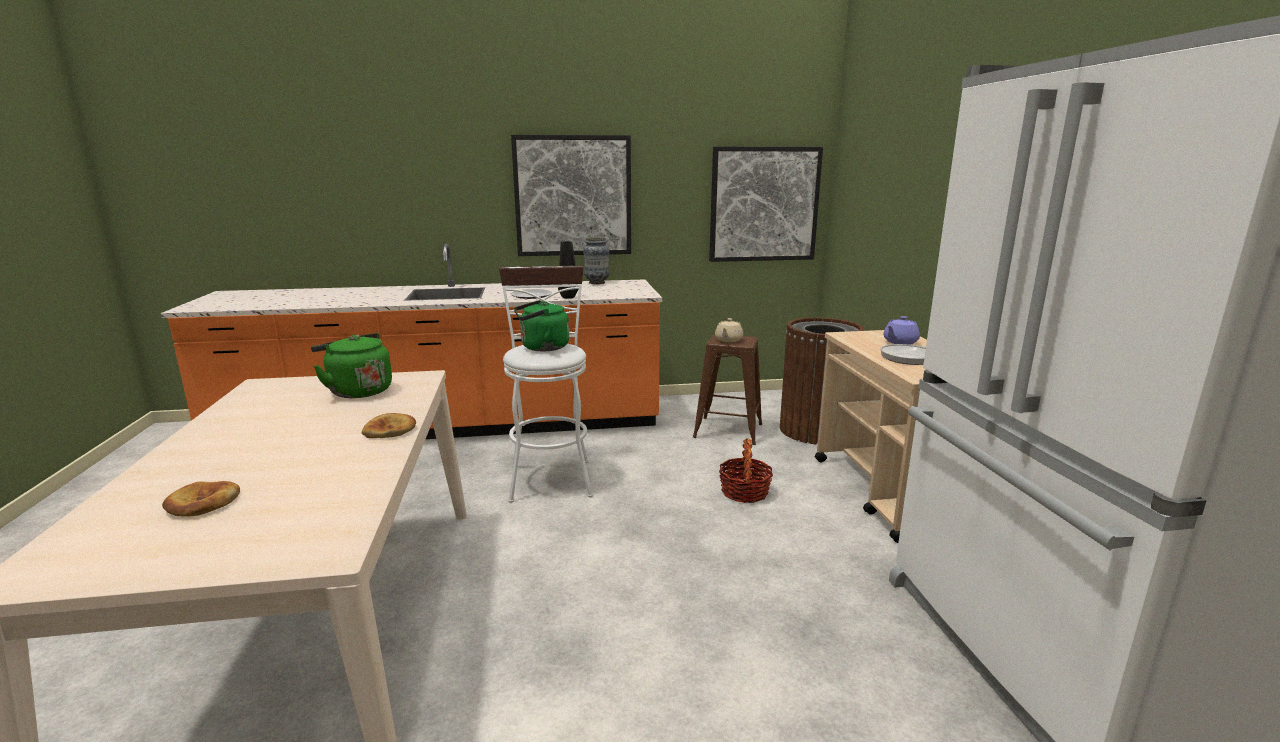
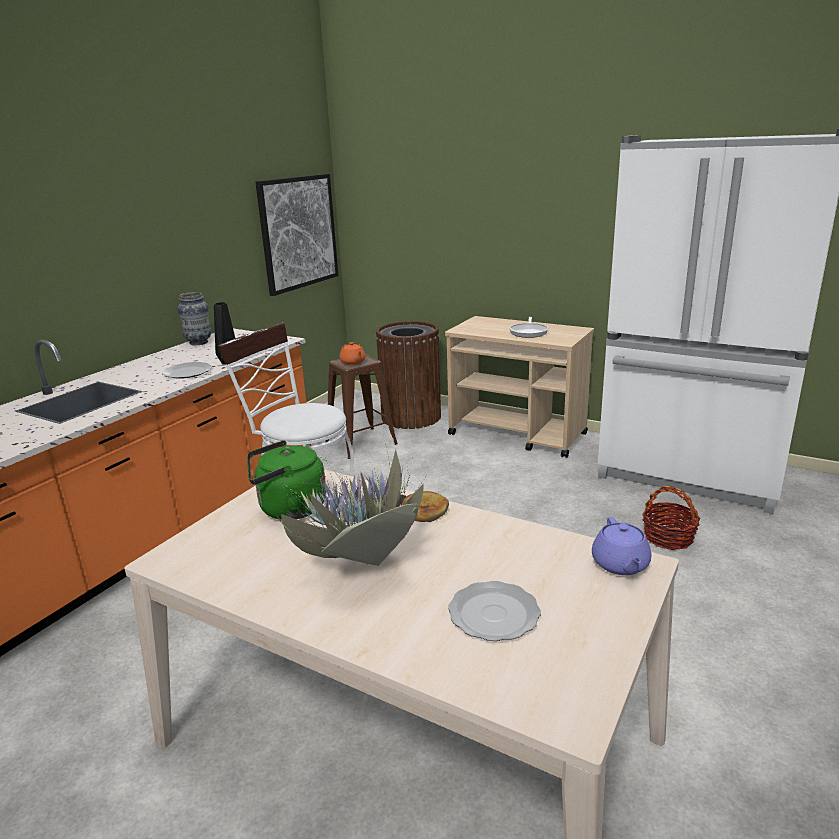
camera: 50 degrees left, 5 degrees up
(202, 503) = (494, 614): bread -> plate
(264, 438) = (361, 571): none -> potted plant
(542, 348) = (299, 414): green kettle -> none
(573, 196) = (147, 252): picture -> none
(728, 340) = (353, 362): beige teapot -> orange teapot
(744, 492) = (452, 475): basket -> basket (668, 537)
(899, 342) = (498, 325): purple teapot -> purple teapot (620, 565)

